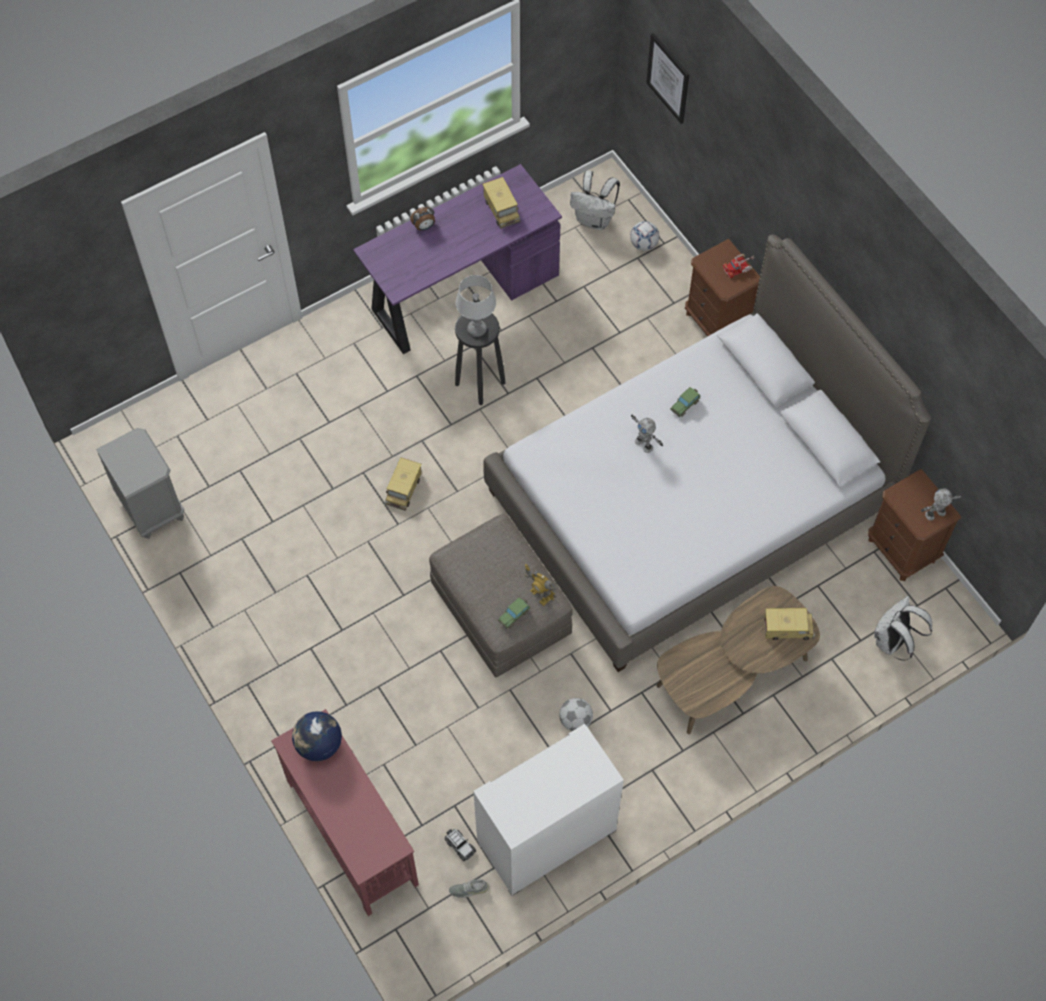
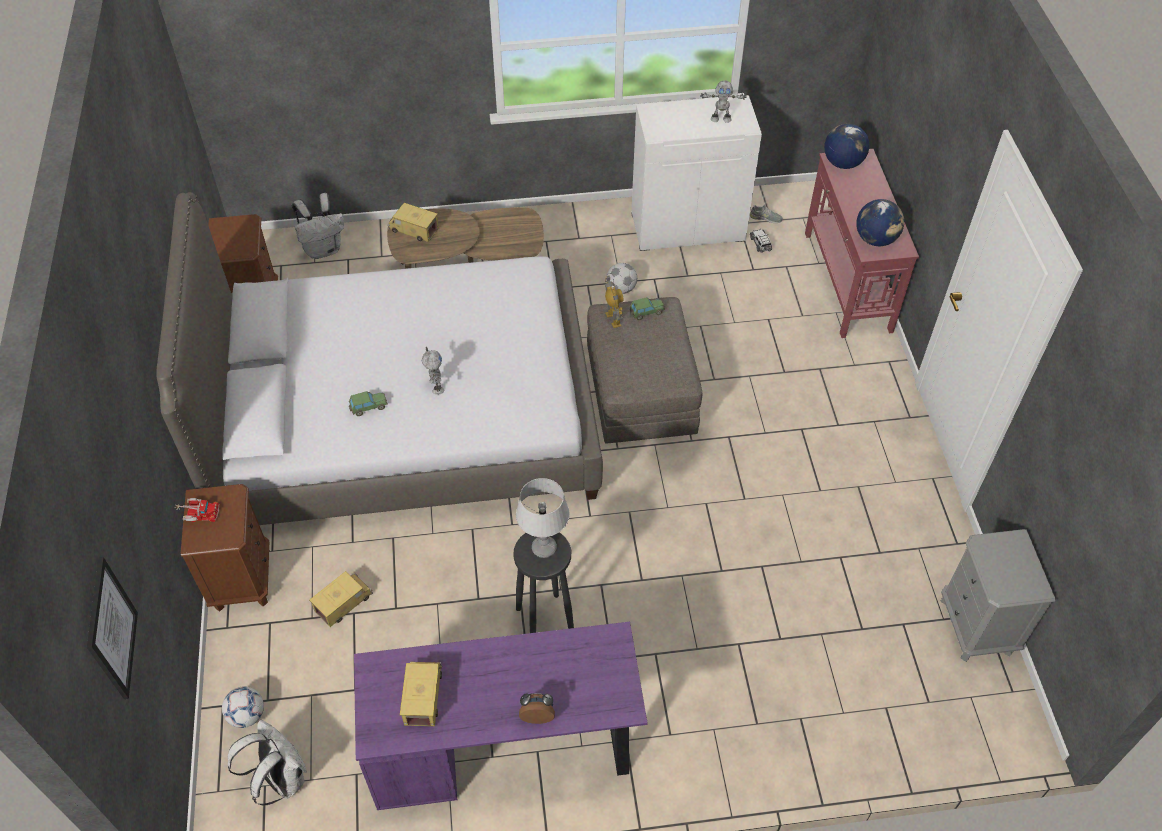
camera: 155 degrees left, 10 degrees down
(384, 845) = (842, 163): none -> globe
(404, 489) = (684, 535): toy truck -> toy truck (343, 603)
(935, 514) = (228, 225): toy robot -> toy robot (720, 119)

